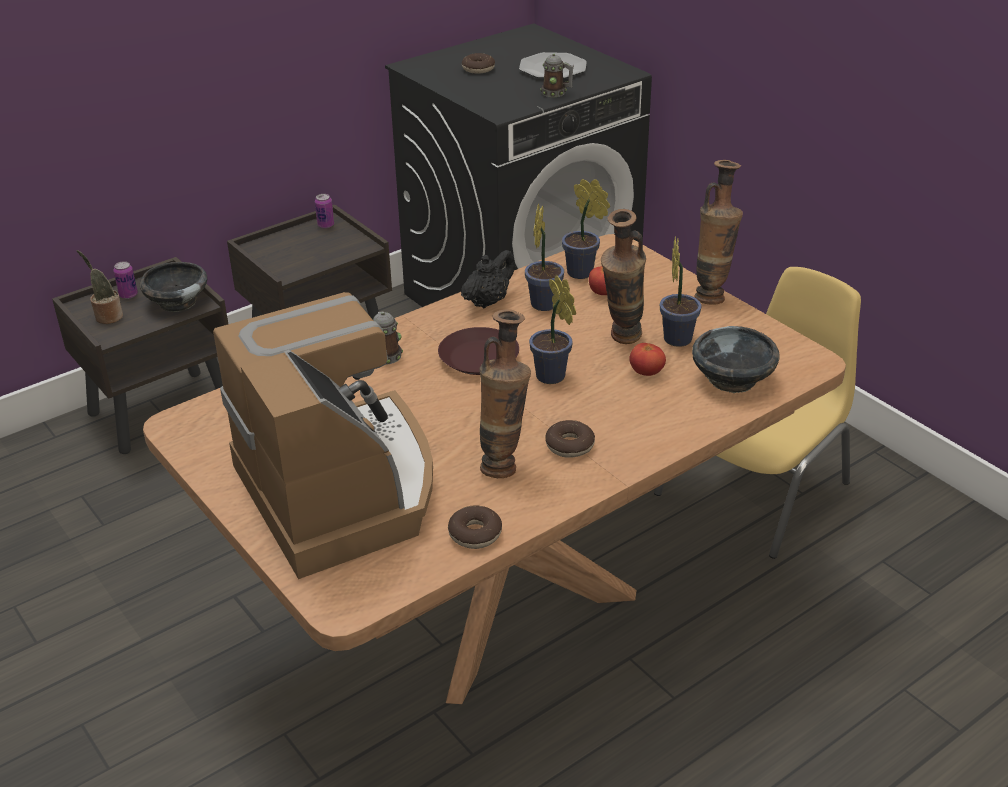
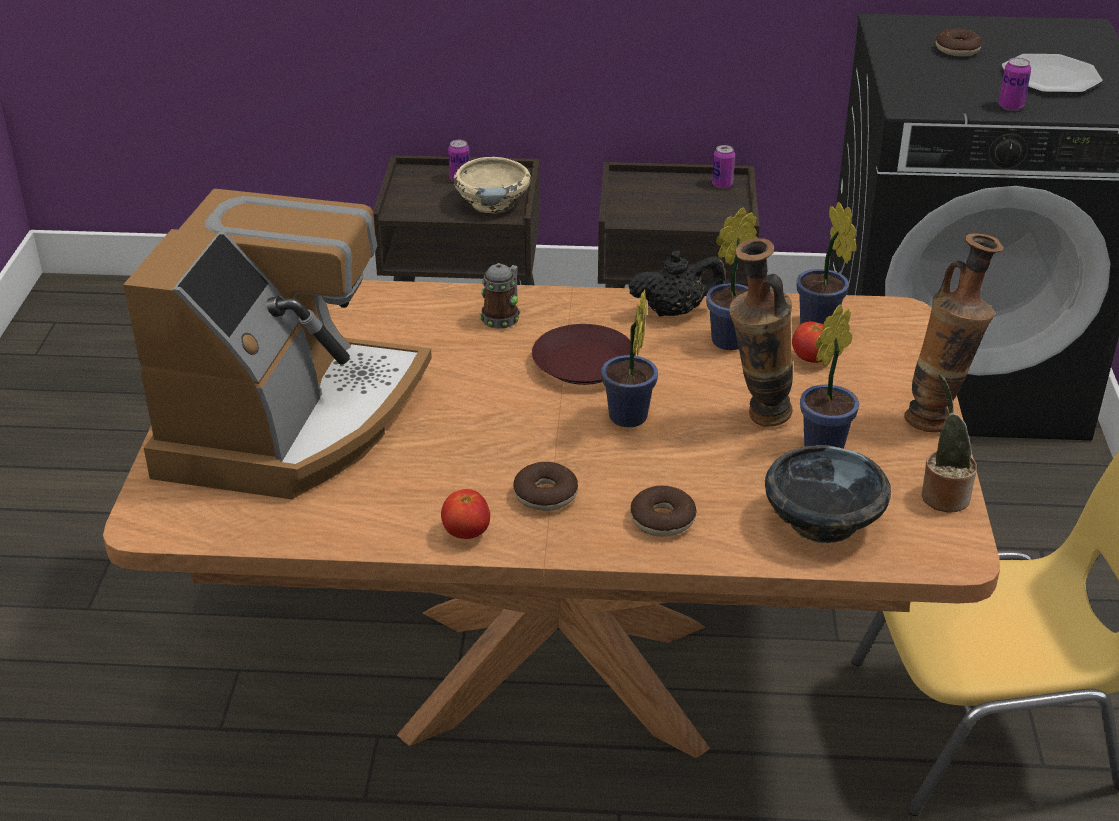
camera: 40 degrees right, 0 degrees up
(107, 316) = (419, 191): potted plant -> potted plant (942, 495)
(177, 302) = (493, 203): black bowl -> beige bowl
(475, 534) = (339, 527): donut -> donut (662, 520)
(504, 464) = (458, 478): vase -> none
(556, 93) = (1010, 106): mug -> can
(646, 373) = (734, 465): tomato -> tomato (466, 533)

